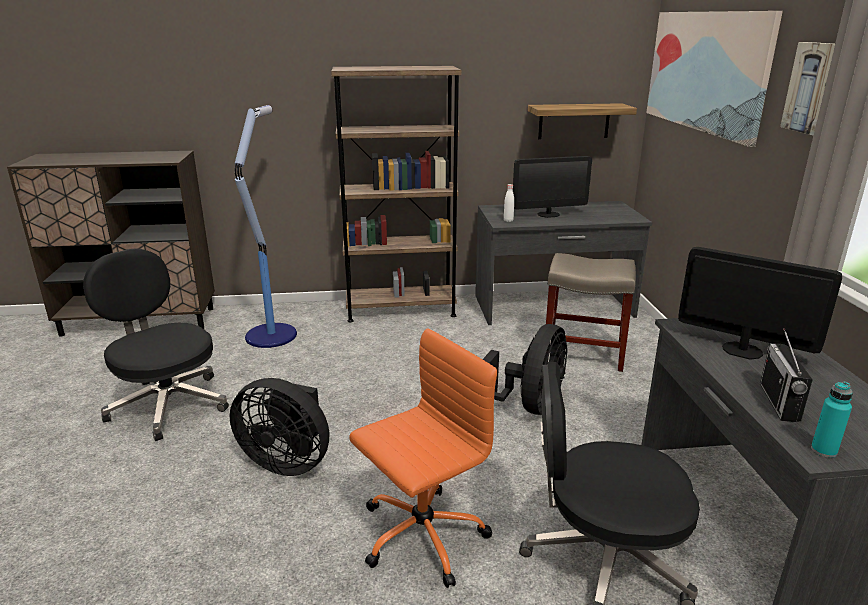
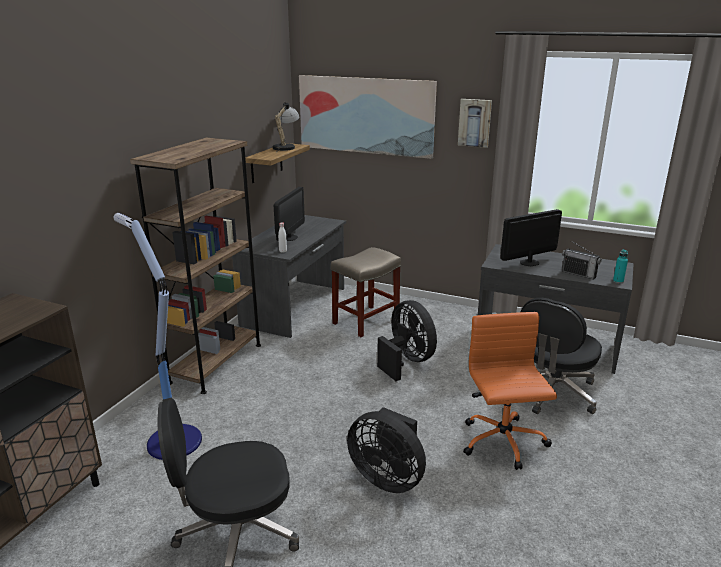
camera: 60 degrees left, 0 degrees up
(288, 461) = (388, 478): black fan -> black fan turned 75 degrees clockwise
(603, 105) = (286, 147): none -> table lamp

